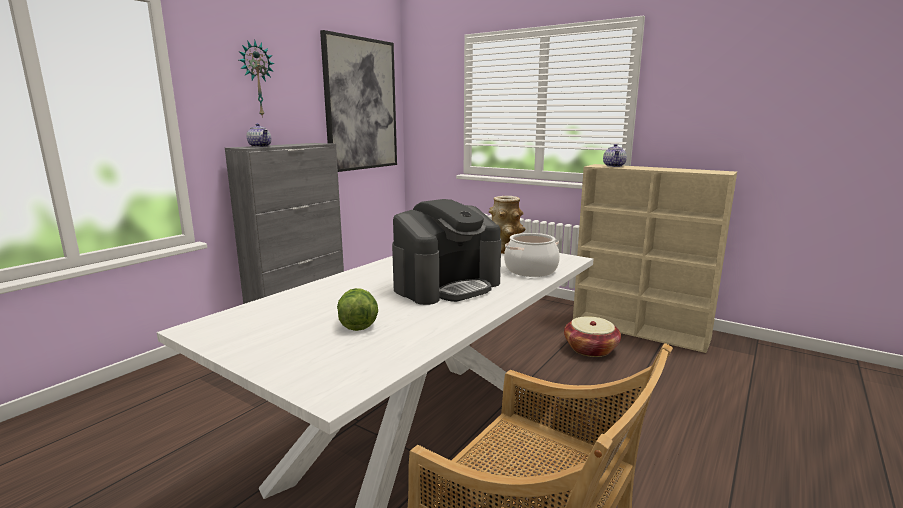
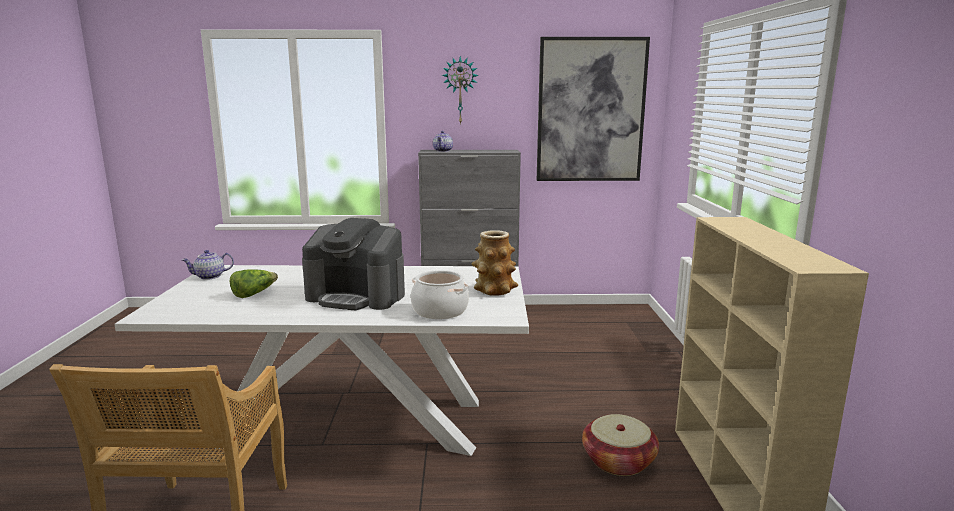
camera: 55 degrees right, 0 degrees up
(614, 166) = (738, 224): teapot -> teapot (209, 276)

